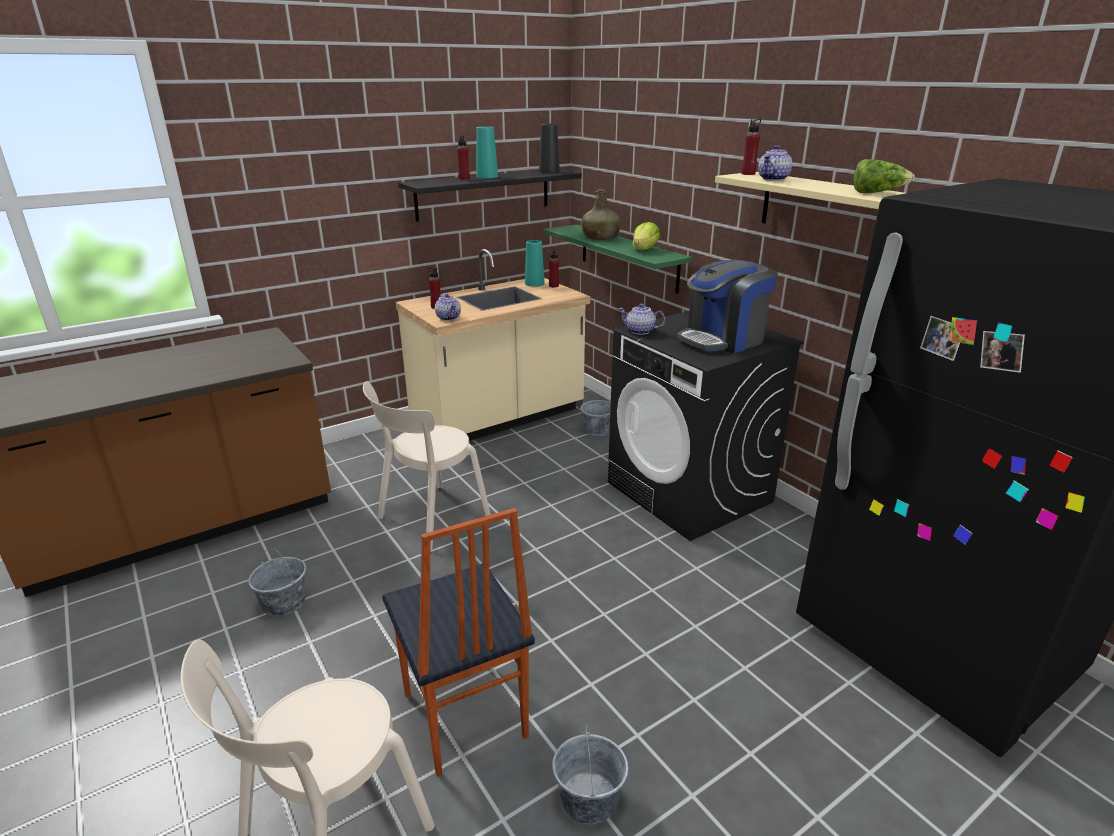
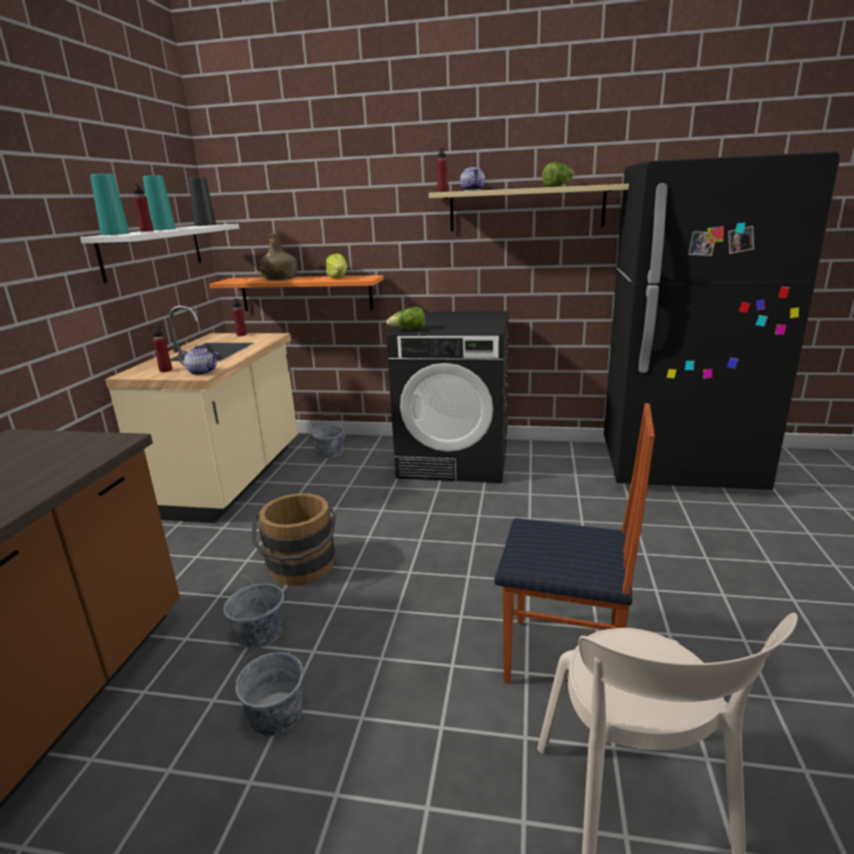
camera: 45 degrees left, 5 degrees down
(430, 519) = (301, 570): beige chair -> brown bucket
(483, 194) = (153, 251): black shelf -> white shelf
(534, 283) = (220, 337): turquoise vase -> turquoise vase (115, 234)
(589, 799) = (696, 637): grey bucket -> grey bucket (260, 634)
(628, 257) = (306, 293): green shelf -> orange shelf
(639, 331) = (408, 330): teapot -> lettuce
(723, 339) = (467, 320): coffee machine -> none

